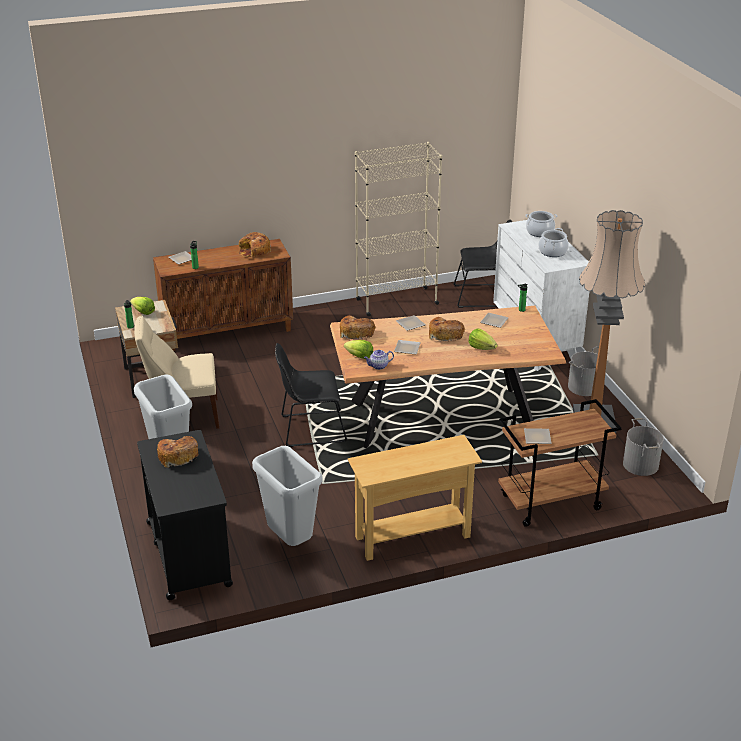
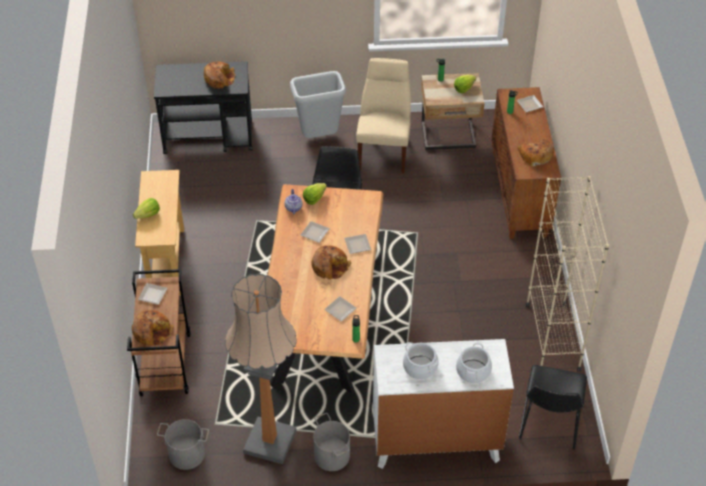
camera: 105 degrees right, 15 degrees up
(289, 541) = (196, 190): grey trash can -> none
(356, 332) = (356, 204): bread -> bread (152, 331)
(481, 347) = (296, 286): lettuce -> lettuce (148, 215)

